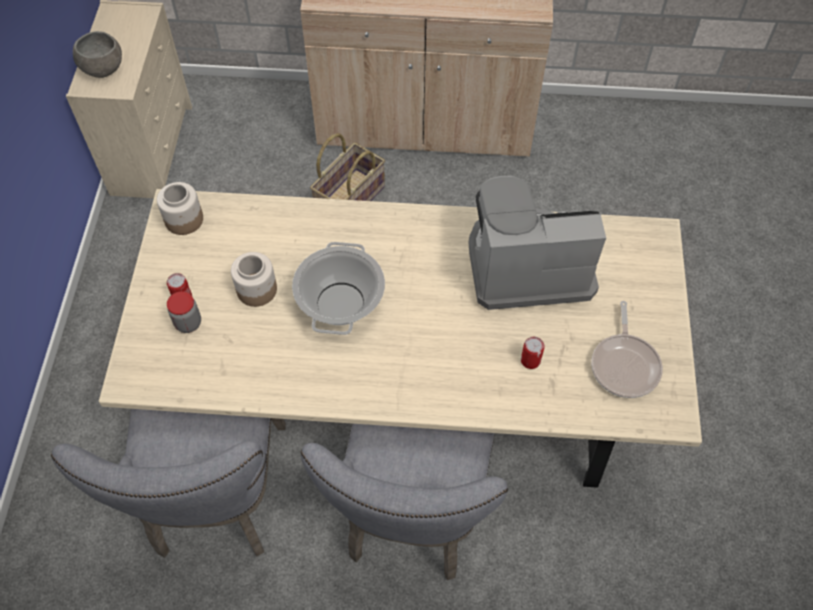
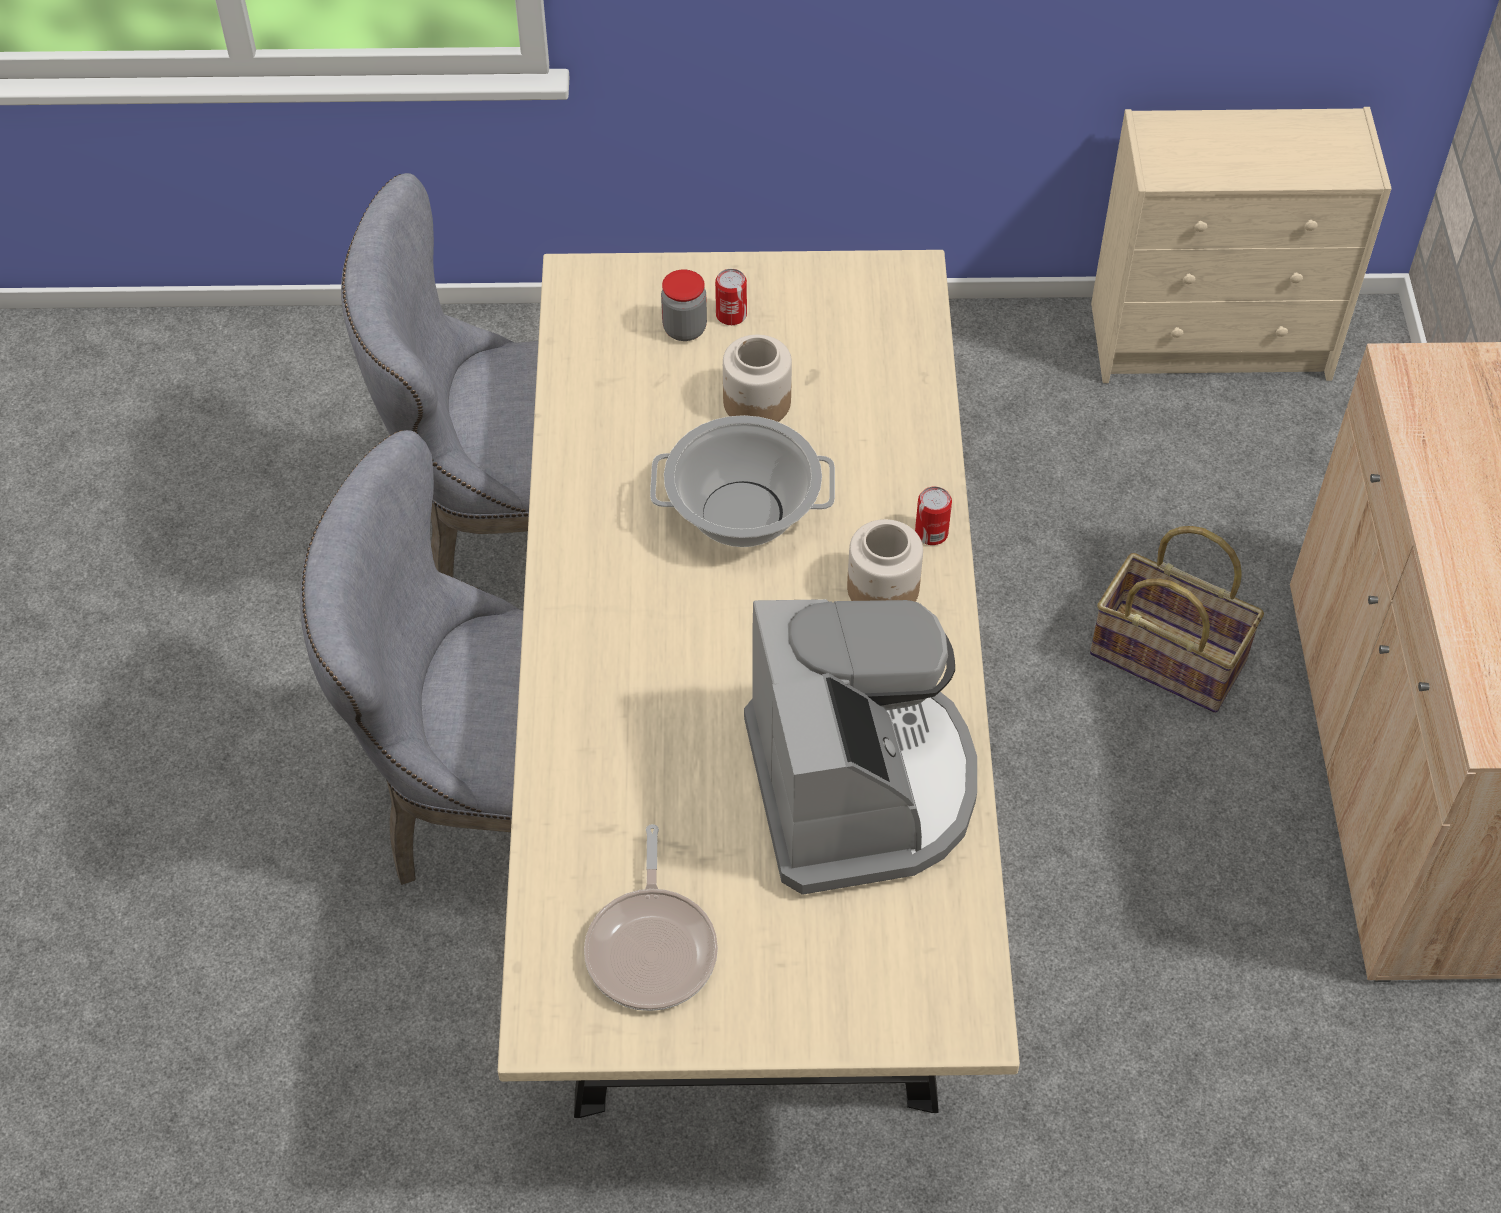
camera: 85 degrees right, 5 degrees down
(102, 69) = (1199, 141): grey bowl -> none
(184, 220) = (883, 292): jar -> jar (882, 589)
(530, 360) = (650, 794): can -> can (931, 533)
(625, 364) = (652, 947): frying pan -> frying pan turned 90 degrees counterclockwise

